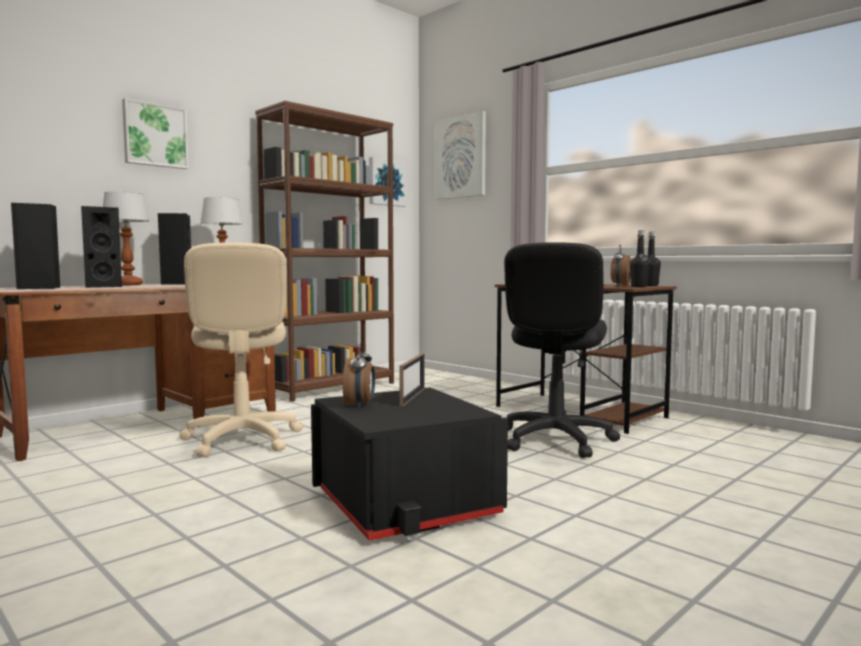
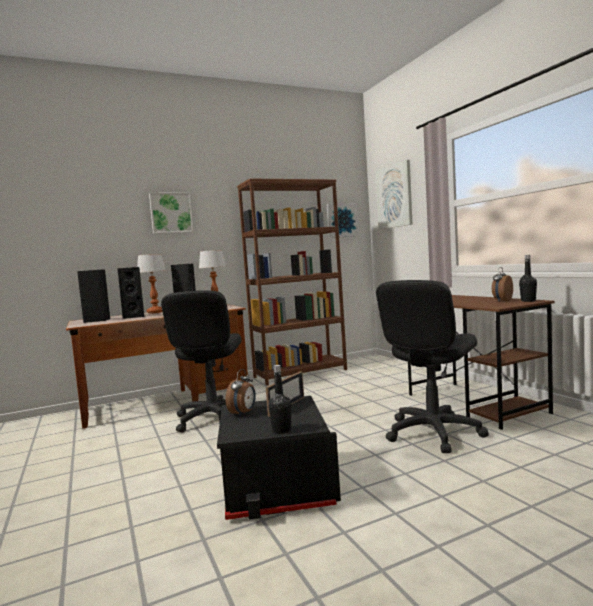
camera: 20 degrees right, 0 degrees up
(242, 440) = (213, 418): beige office chair -> black office chair
(639, 286) = (513, 304): black bottle -> black bottle (281, 430)

